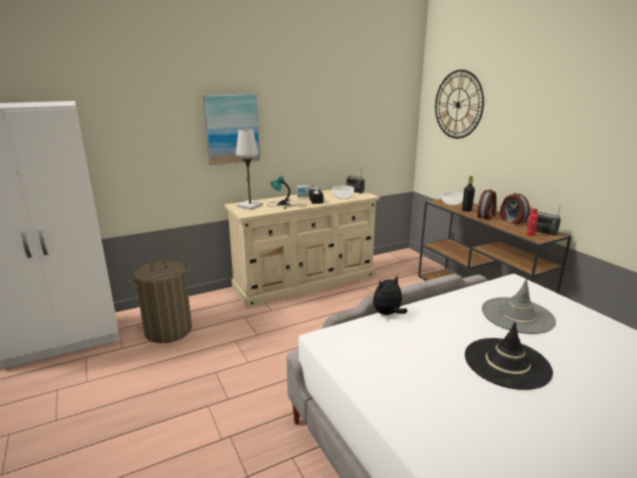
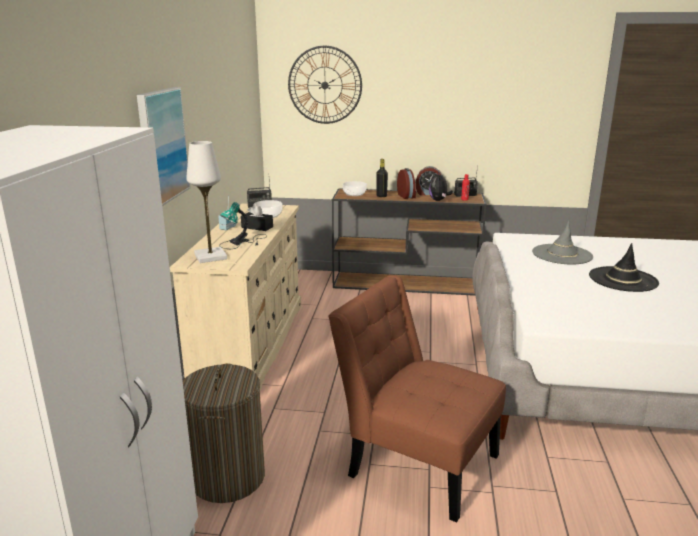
camera: 55 degrees left, 0 degrees up
(232, 390) = (416, 461): none -> brown chair
(388, 314) = (520, 289): plush toy -> plush toy (439, 200)

